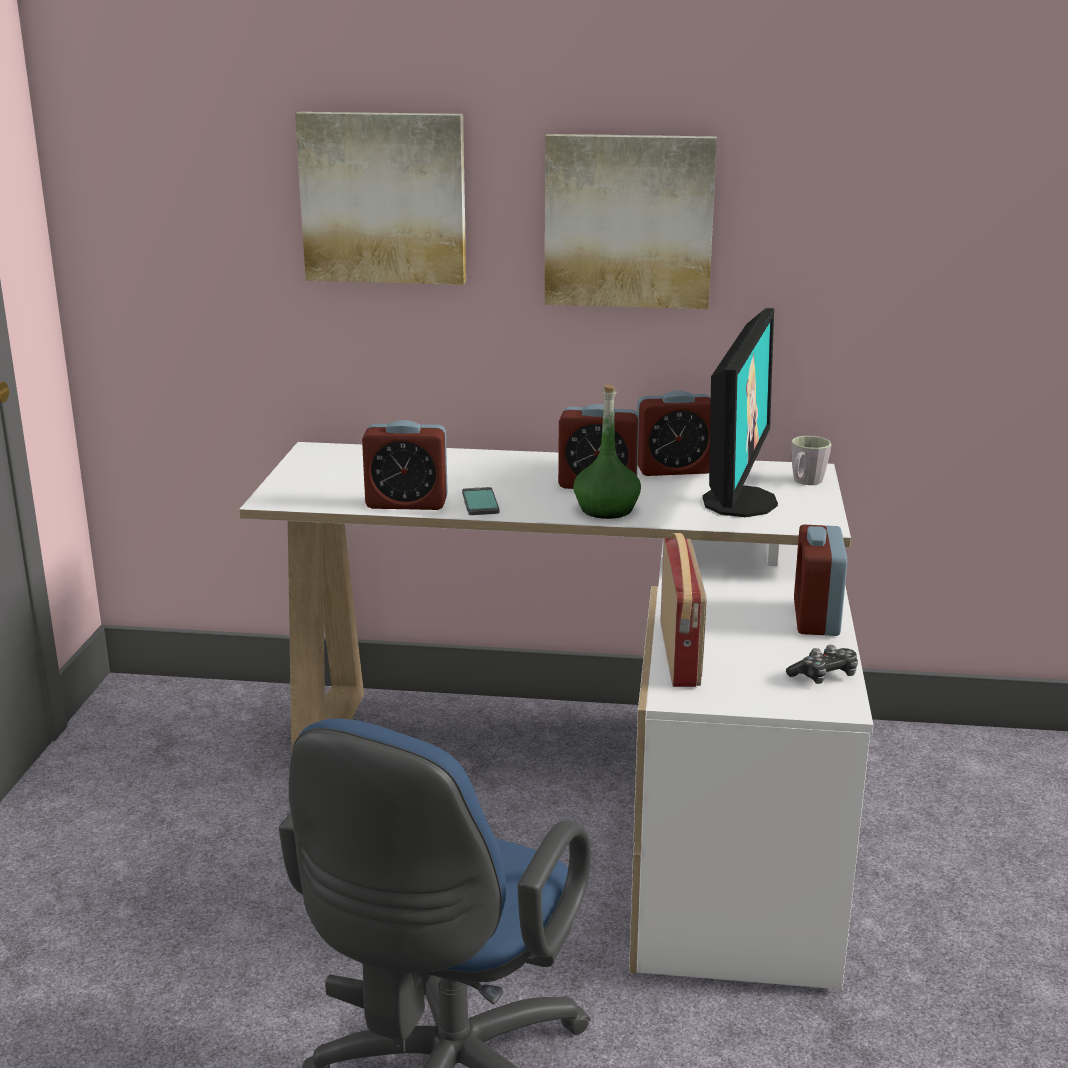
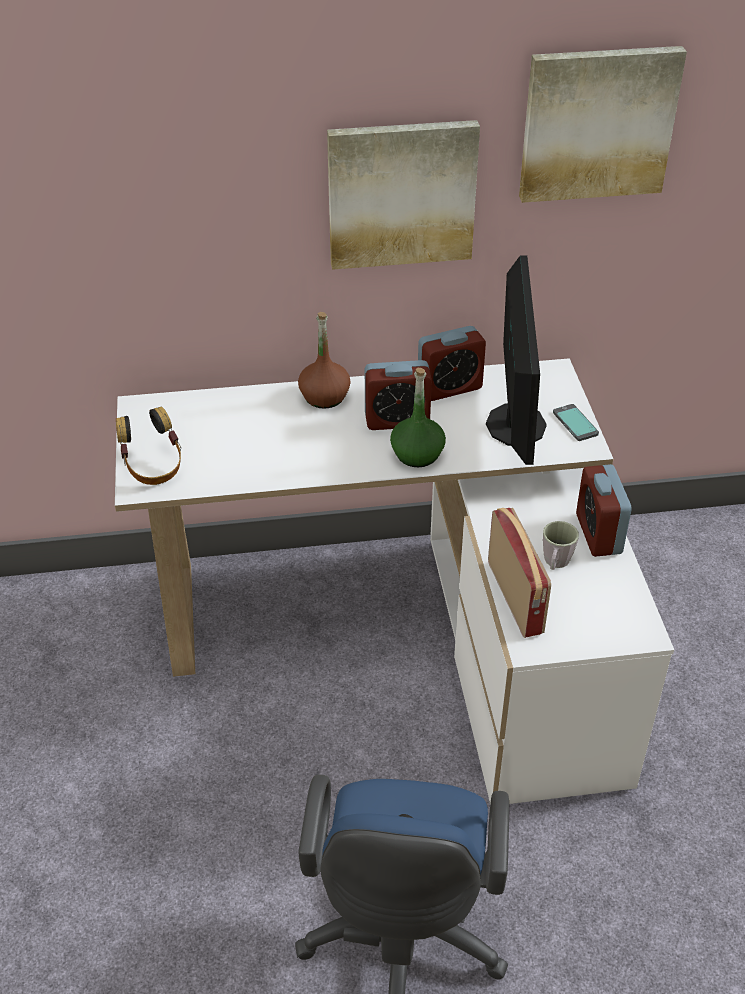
camera: 15 degrees left, 20 degrees up
(299, 488) = (153, 467): none -> headphones
(384, 198) = (179, 194): picture -> picture (597, 123)
(406, 503) = (253, 473): alarm clock -> none
(480, 503) = (312, 462): phone -> phone (575, 423)
(524, 462) = (325, 396): none -> brown bottle
(805, 482) = (556, 389): grey mug -> grey mug (555, 563)
(824, 676) = (625, 602): game controller -> none

